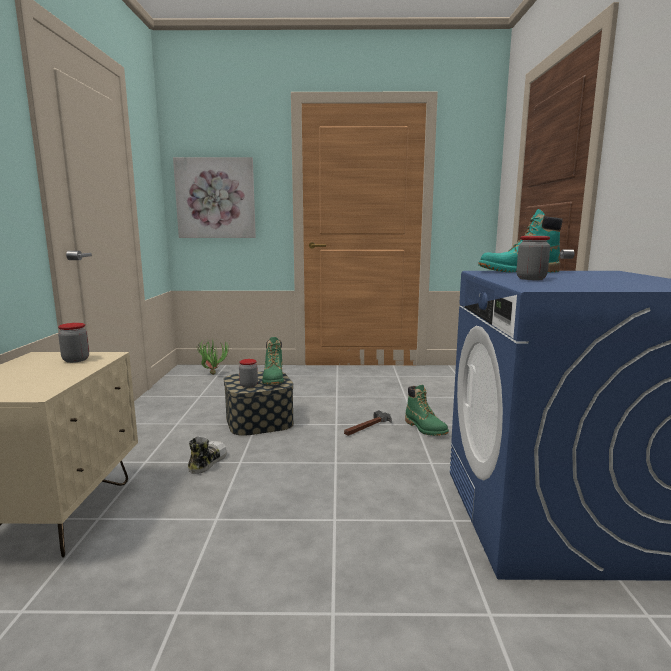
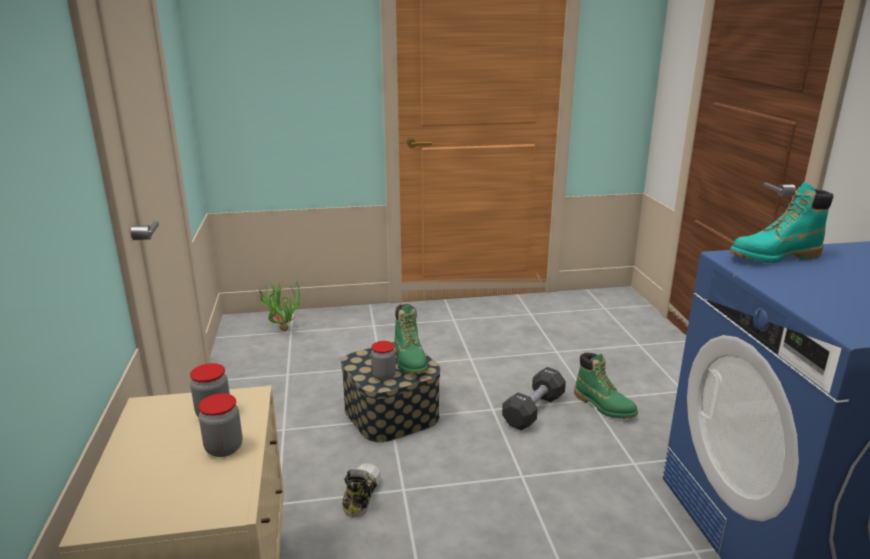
camera: 10 degrees left, 10 degrees up
(216, 198) = (269, 78): picture -> none
(367, 427) = (533, 410): hammer -> black dumbbell
(531, 279) = (815, 289): jar -> jar (224, 448)

